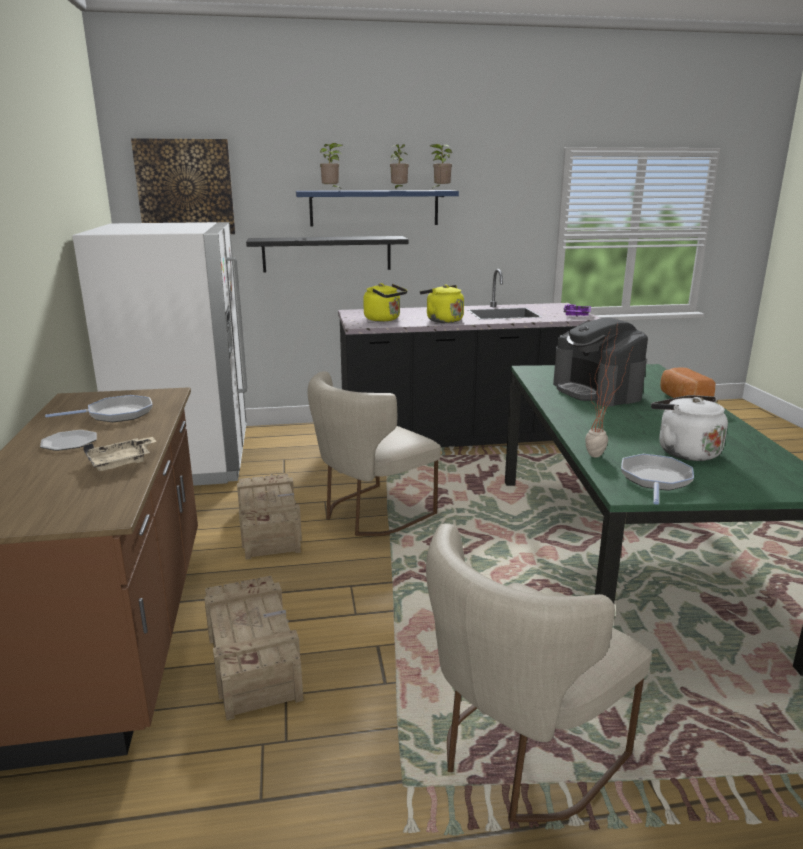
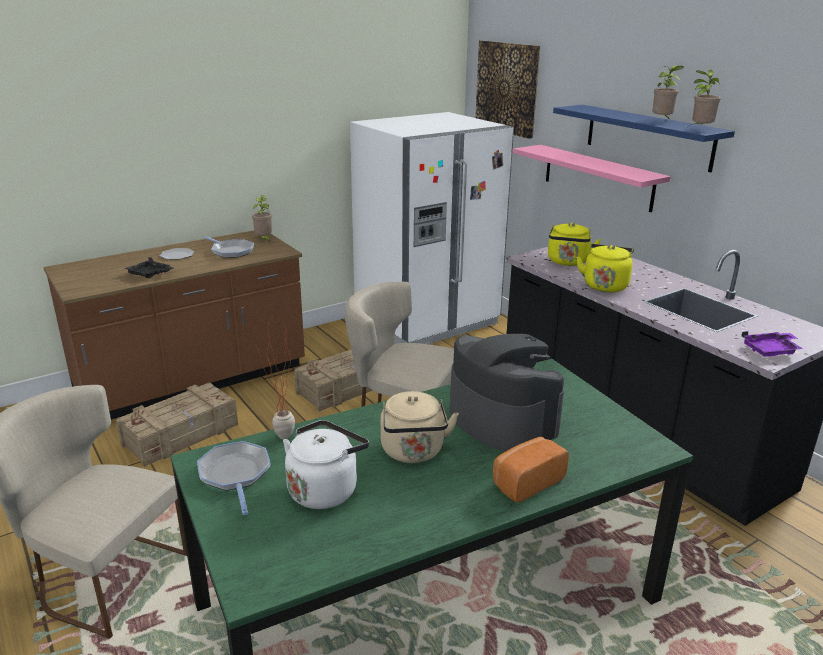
camera: 65 degrees right, 5 degrees up
(121, 462) = (150, 274): beige tray -> black tray
(327, 254) = (597, 177): black shelf -> pink shelf
(331, 190) = (593, 111): potted plant -> potted plant (264, 240)
(597, 391) = (501, 419): coffee machine -> coffee machine turned 105 degrees clockwise
(636, 419) = (413, 452): none -> beige kettle
(655, 480) = (235, 474): frying pan -> frying pan turned 105 degrees counterclockwise

